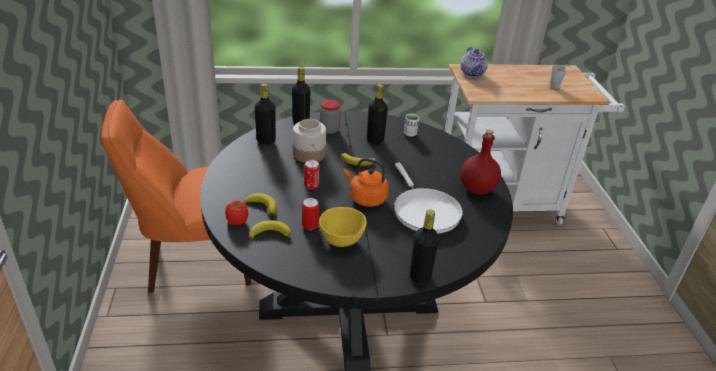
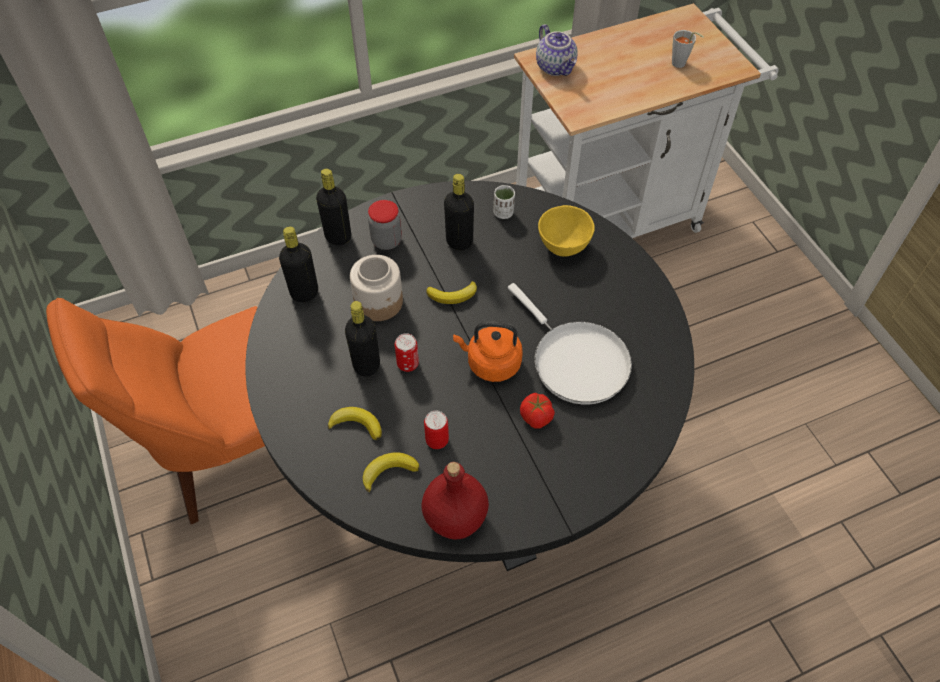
camera: 15 degrees left, 20 degrees up
(237, 221) = (334, 465): tomato -> tomato (536, 418)
(342, 240) = (489, 451): yellow bowl -> yellow bowl (564, 245)
(420, 276) = (610, 479): black bottle -> black bottle (366, 365)
(476, 189) = (629, 296): red bottle -> red bottle (454, 517)

